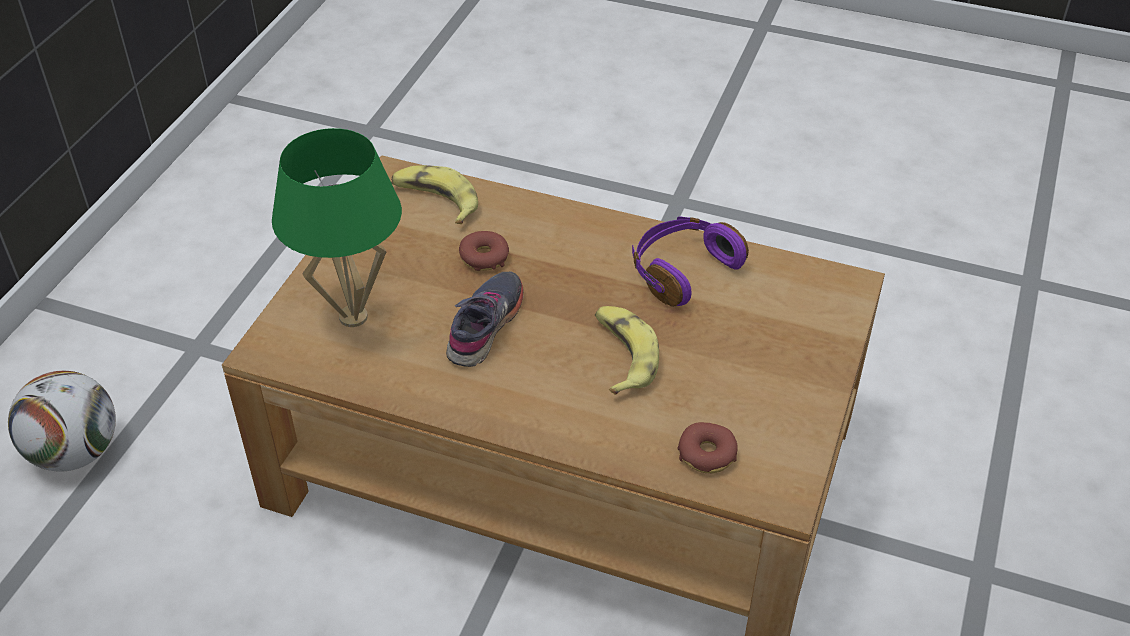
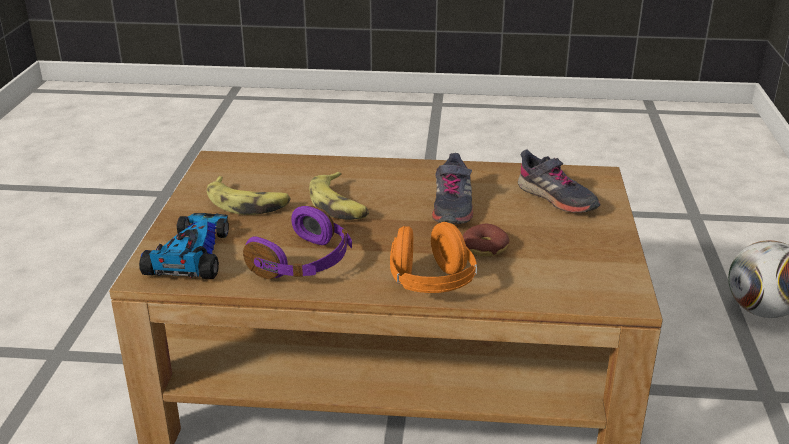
camera: 165 degrees right, 15 degrees down
(353, 316) = (556, 198): green table lamp -> grey shoe
(436, 201) = (565, 283): banana -> banana (248, 203)
(563, 222) = (431, 284): none -> orange headphones
(707, 454) = (267, 169): donut -> none
(804, 307) = (192, 253): none -> toy car

